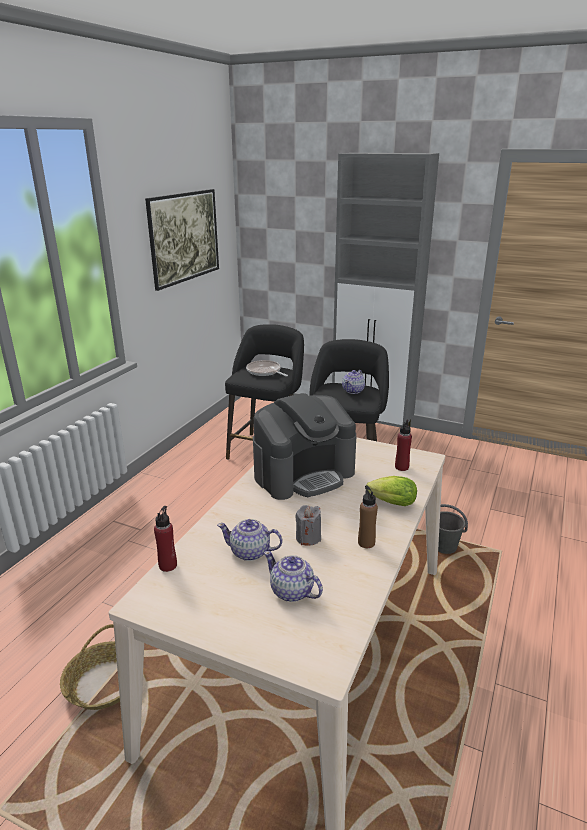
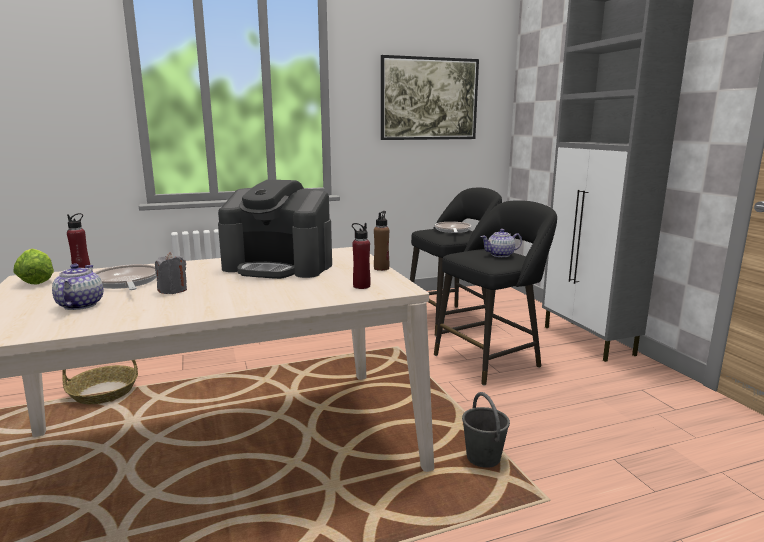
camera: 45 degrees right, 10 degrees down
(250, 552) = (126, 283): teapot -> frying pan
(366, 542) = (192, 307): brown bottle -> brown bottle (381, 268)
(389, 503) = (281, 297): lettuce -> lettuce (37, 281)

